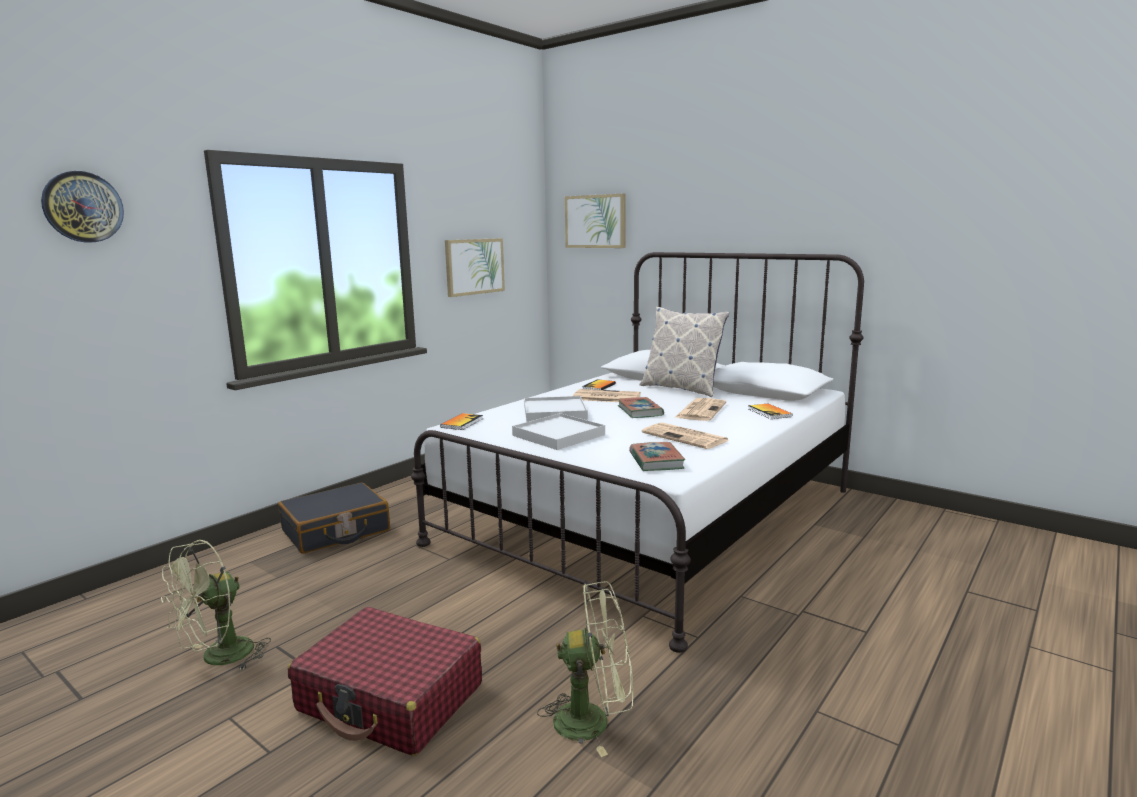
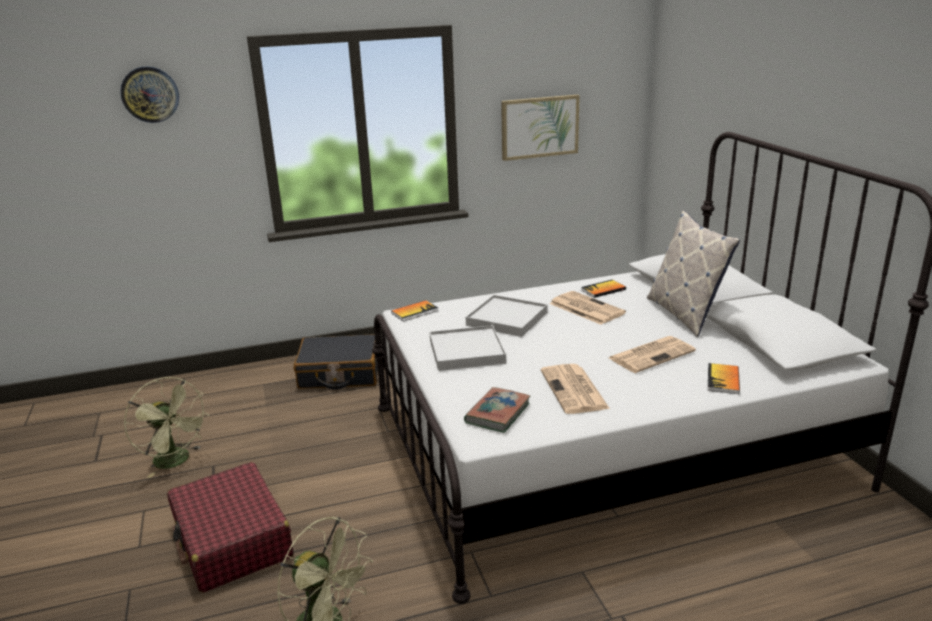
camera: 35 degrees right, 10 degrees up
(218, 658) = (177, 461): green fan -> green fan turned 120 degrees counterclockwise
(595, 221) = (690, 80): picture -> none
(640, 411) = (588, 338): book -> none

